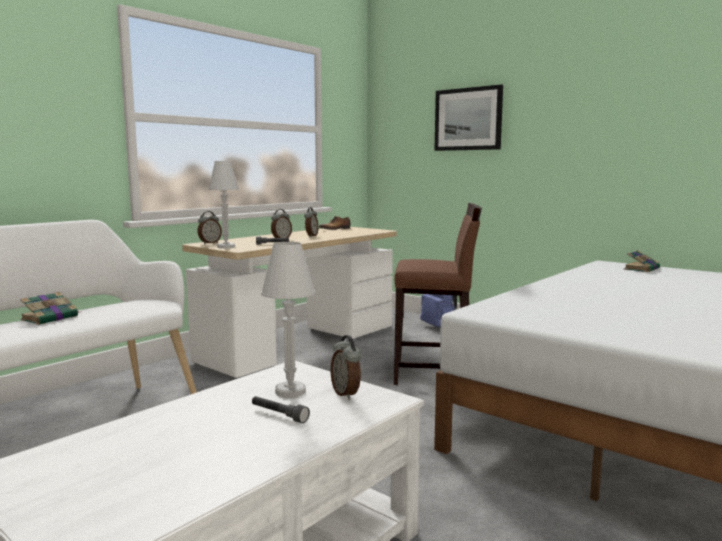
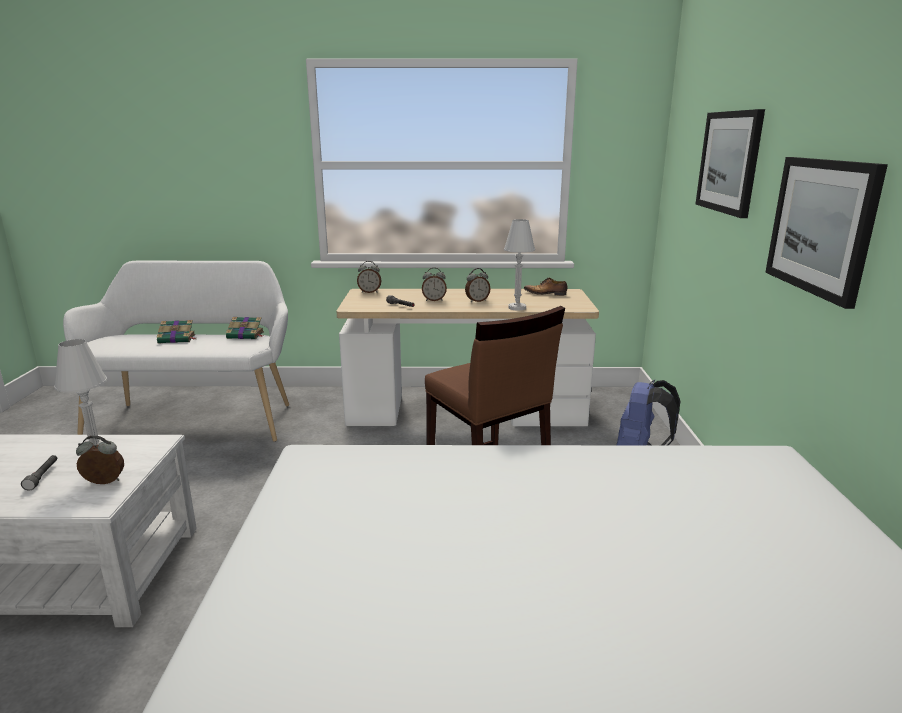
camera: 50 degrees right, 10 degrees up
(226, 247) = (357, 301): white table lamp -> white table lamp (517, 308)
(346, 394) = (104, 483): alarm clock -> alarm clock turned 60 degrees clockwise
(579, 140) = (821, 226): none -> picture
(641, 269) = (782, 493): book -> book (246, 335)

